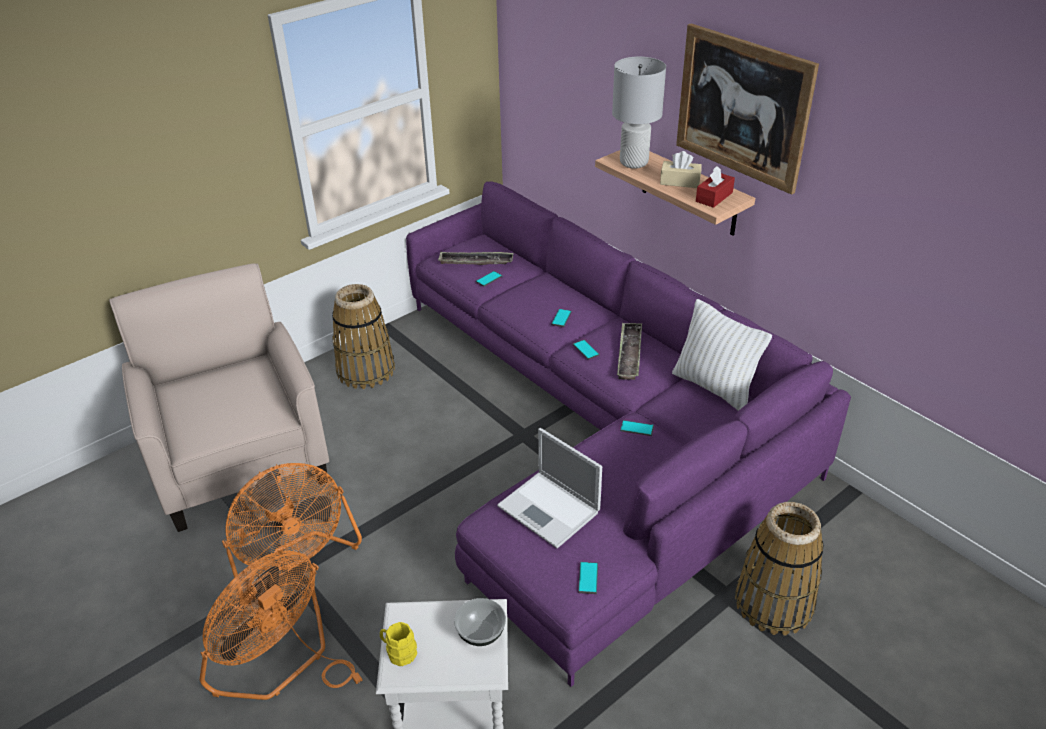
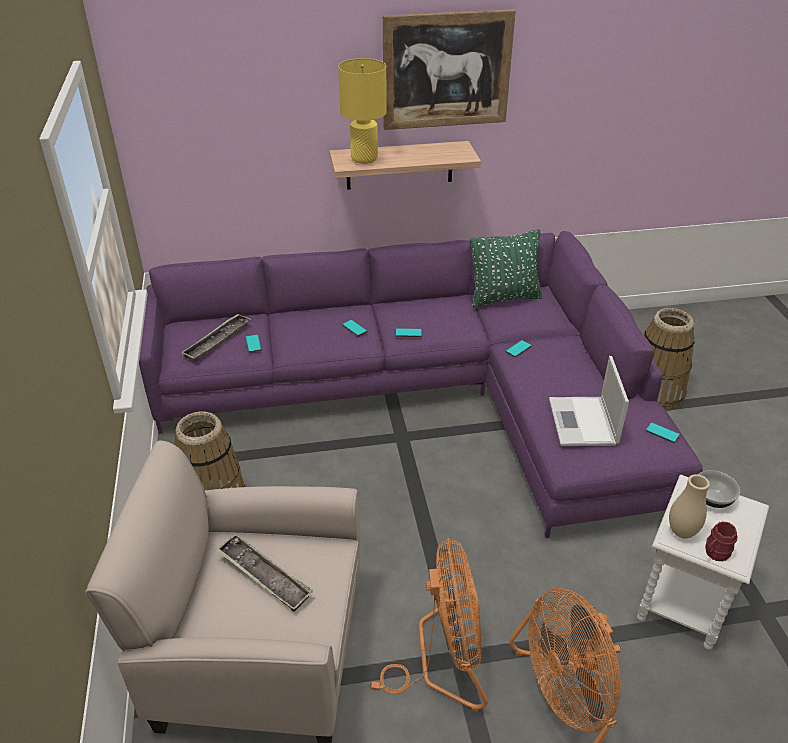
camera: 60 degrees left, 0 degrees up
(398, 652) = (715, 553): yellow mug -> red mug
(413, 619) = (681, 532): none -> beige vase
(550, 510) = (583, 423): laptop -> laptop turned 105 degrees clockwise
(629, 354) = (434, 315): tray -> tray (264, 576)
(633, 164) = (364, 160): grey table lamp -> yellow table lamp
(680, 182) = (414, 154): beige tissue box -> none
(714, 197) = (451, 152): red tissue box -> none
(714, 387) = (504, 297): white pillow -> green pillow

